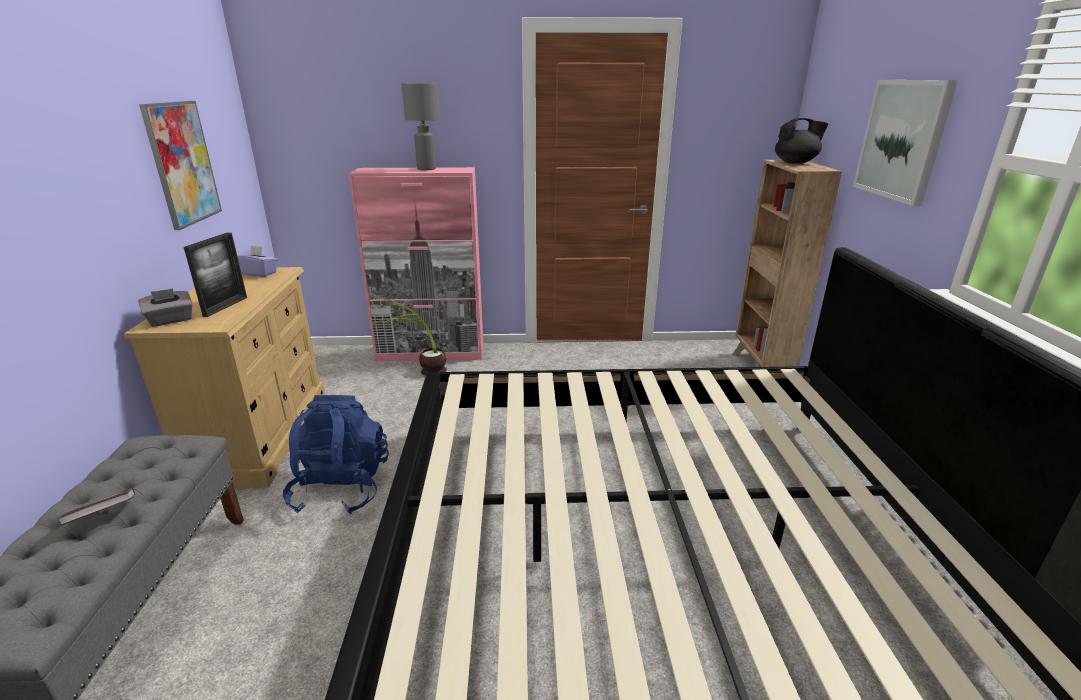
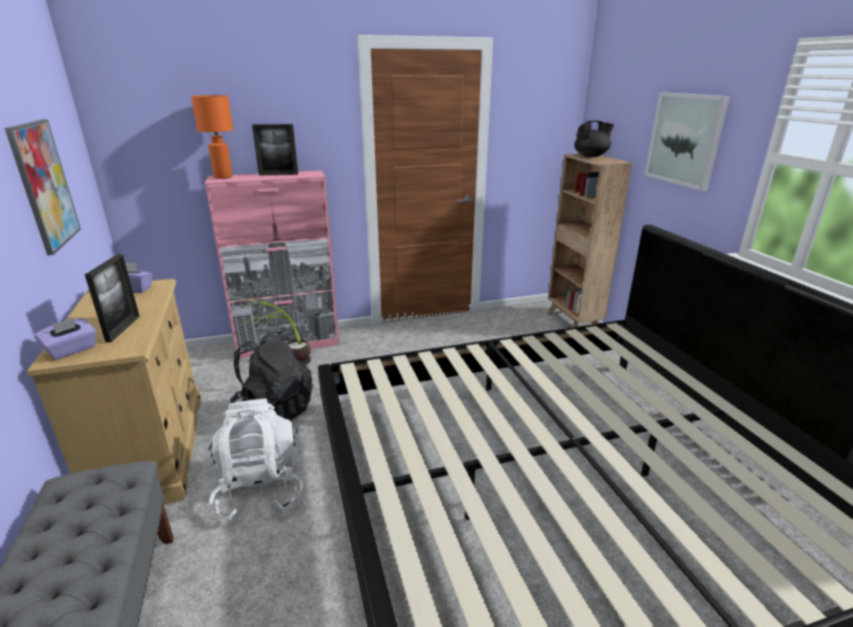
camera: 15 degrees left, 0 degrees up
(103, 516) = (71, 566): book -> none
(171, 320) = (72, 350): grey tissue box -> purple tissue box
(341, 488) = (260, 487): blue backpack -> white backpack
(371, 169) = (223, 177): none -> orange table lamp
(389, 415) = (275, 409): none -> black backpack
(427, 169) = (278, 174): grey table lamp -> picture frame

